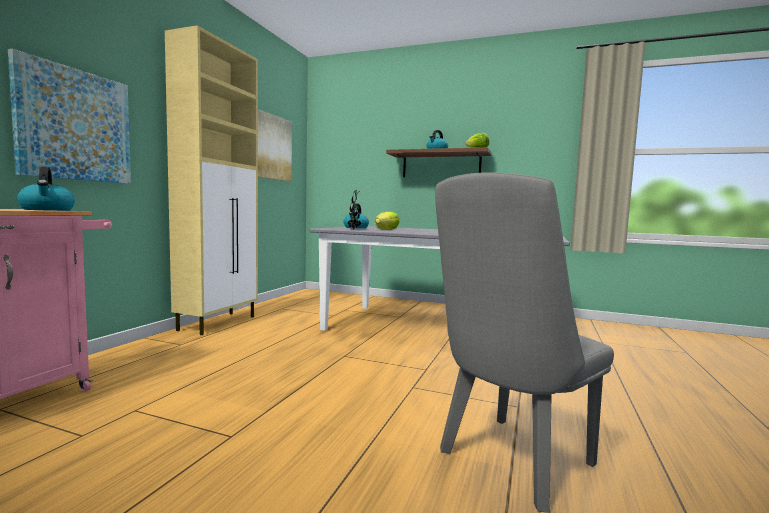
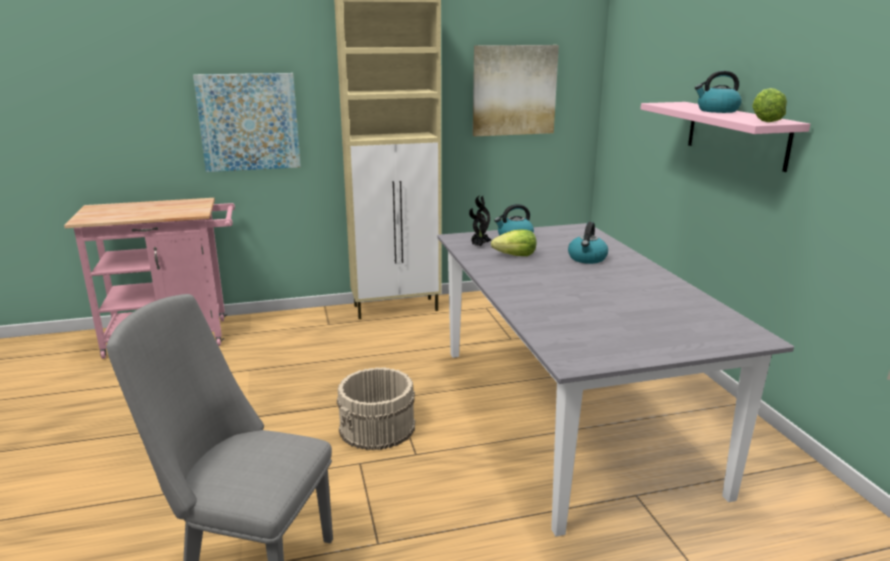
camera: 55 degrees right, 15 degrees up
(47, 210) = (192, 210): kettle -> kettle (587, 259)
(374, 370) = (377, 427): none -> beige bucket
(441, 165) = (736, 134): brown shelf -> pink shelf

